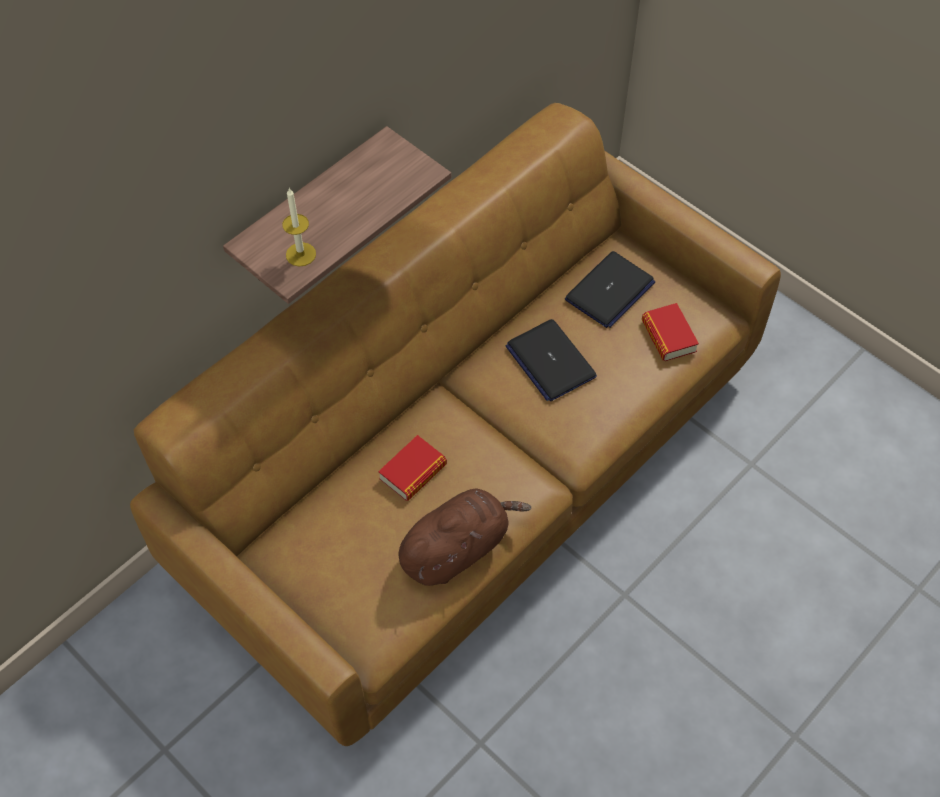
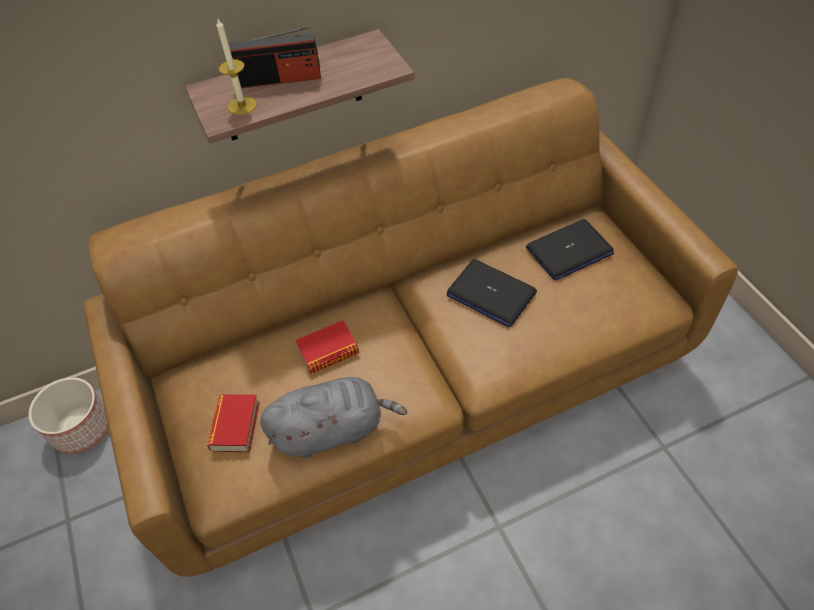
camera: 25 degrees right, 5 degrees down
(120, 649) = (82, 427): none -> planter
(319, 213) = (278, 79): none -> radio
(457, 548) = (332, 430): brown plush toy -> grey plush toy
(550, 361) = (490, 294): laptop -> laptop turned 45 degrees counterclockwise
(668, 336) = (609, 302): book -> book (235, 426)

